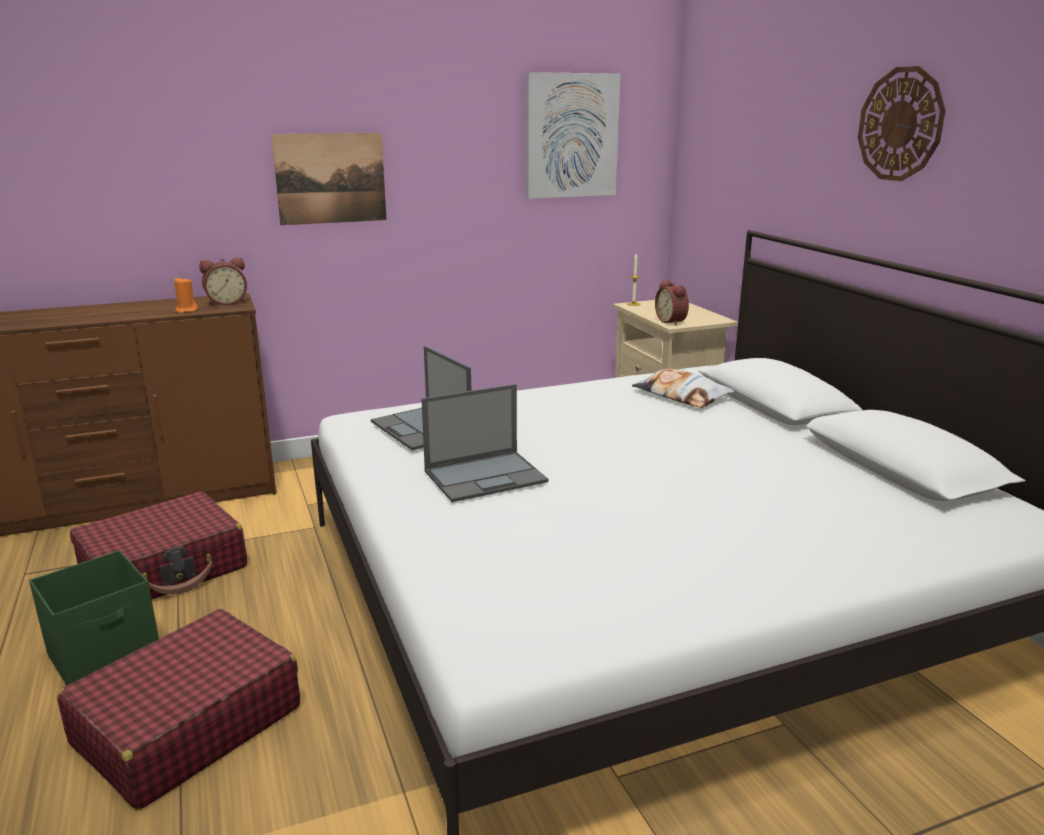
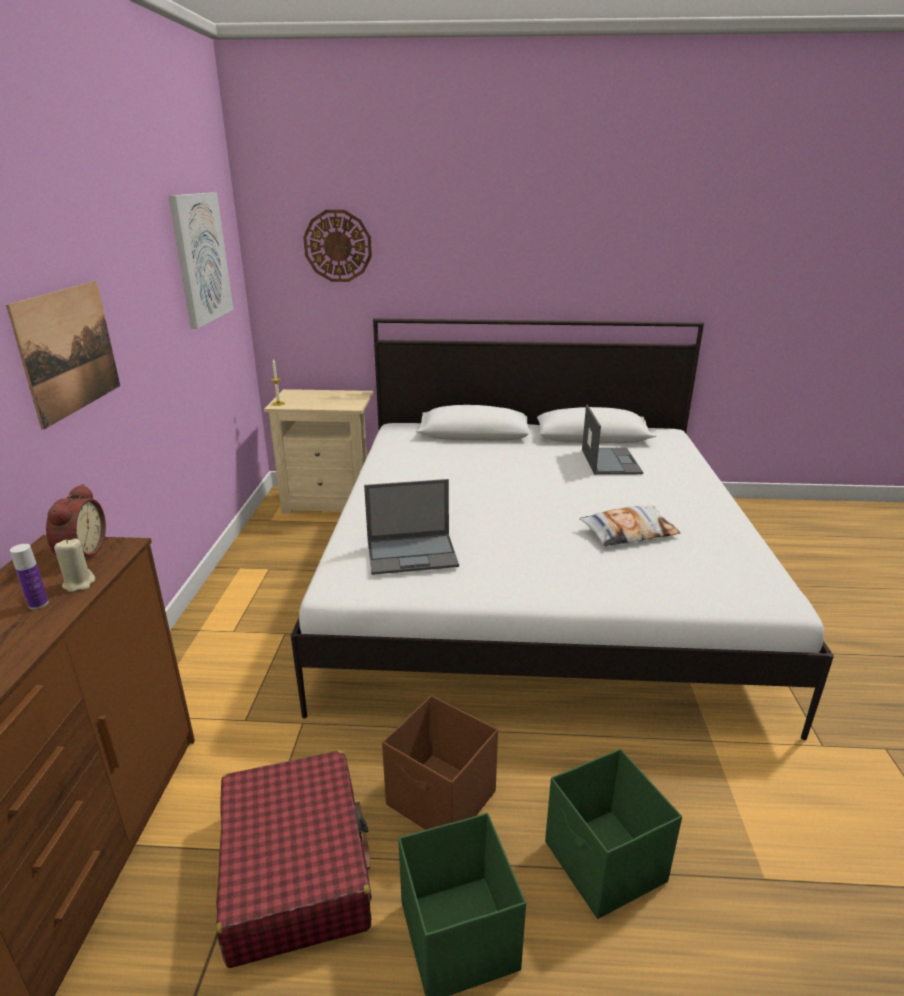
camera: 65 degrees left, 5 degrees up
(160, 310) = (38, 604): none -> bottle
(186, 310) = (79, 583): orange candle -> beige candle
(187, 725) = (604, 864): red suitcase -> green storage box
(246, 614) = (442, 800): none -> brown storage box
(486, 476) = (530, 547): laptop -> laptop (610, 461)
(672, 321) = (345, 405): alarm clock -> none
(681, 396) = (435, 451): pillow -> pillow (628, 532)
(900, 124) = (509, 231): wall clock -> wall clock (338, 246)

